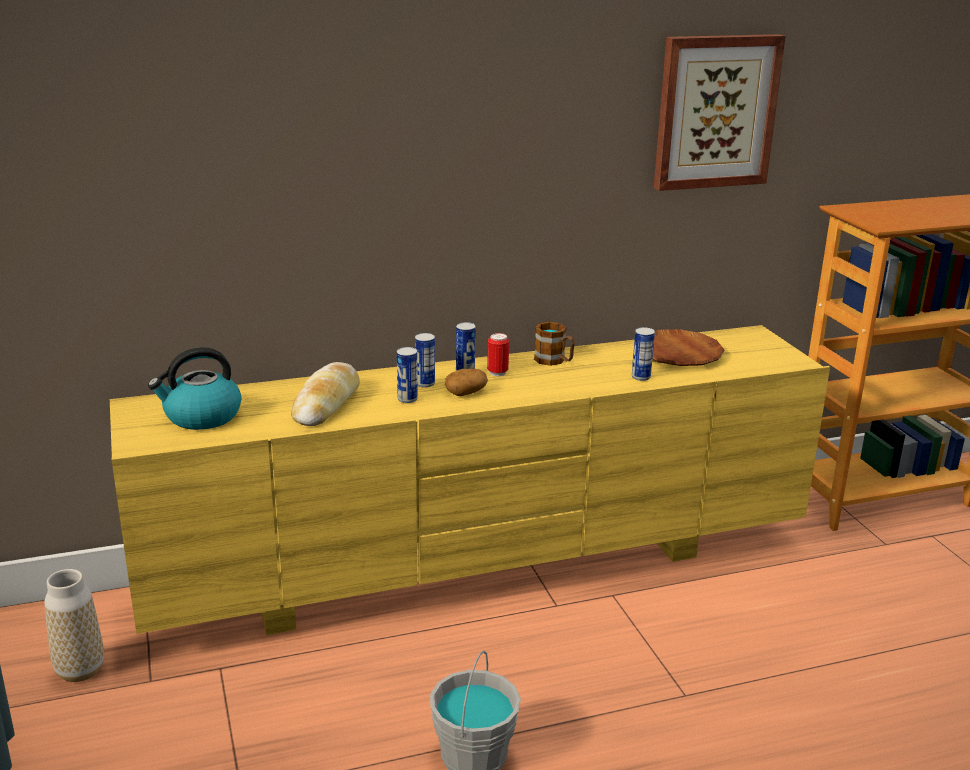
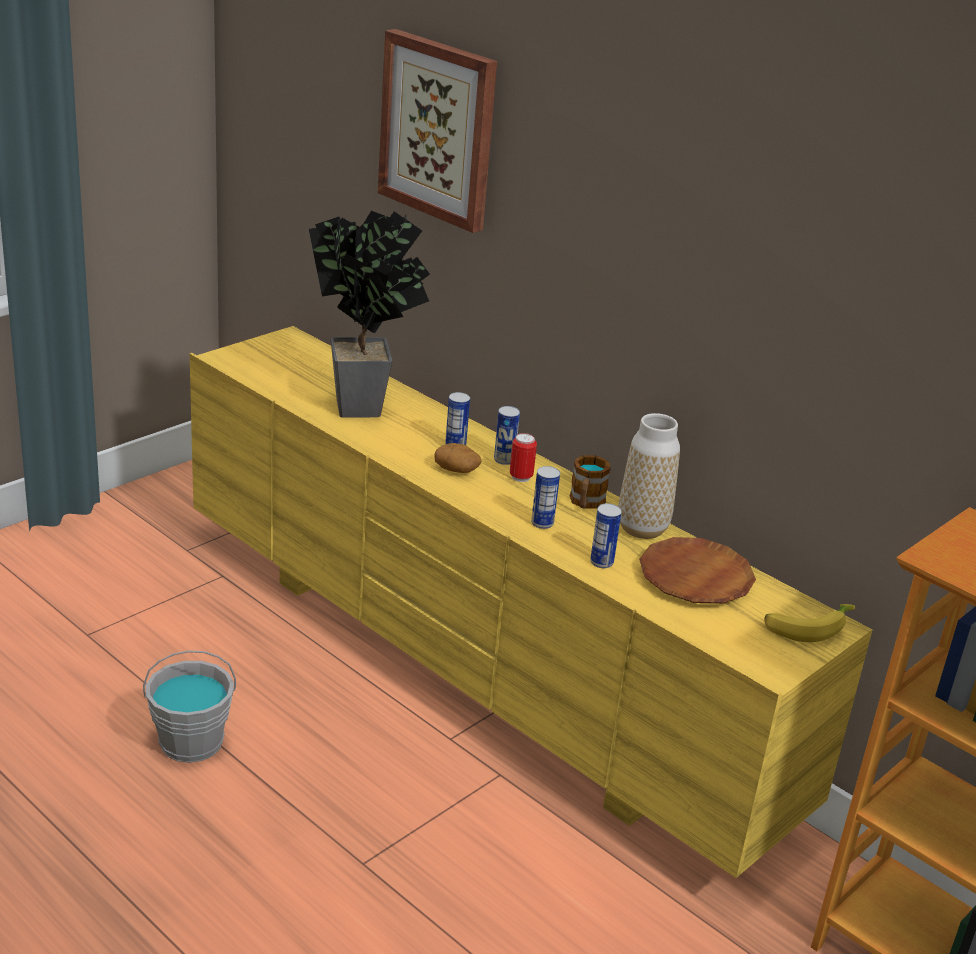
camera: 60 degrees right, 5 degrees up
(80, 670) = (179, 516): vase -> vase (642, 529)
(201, 417) = (293, 367): kettle -> none
(326, 403) = (367, 410): bread -> potted plant
(407, 399) = (413, 444): can -> can (542, 523)
(715, 111) = (853, 305): picture -> picture (439, 129)
(752, 340) = (806, 627): none -> banana

